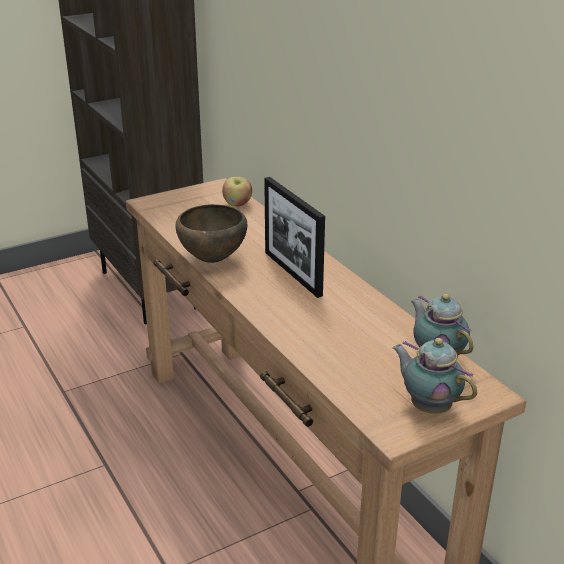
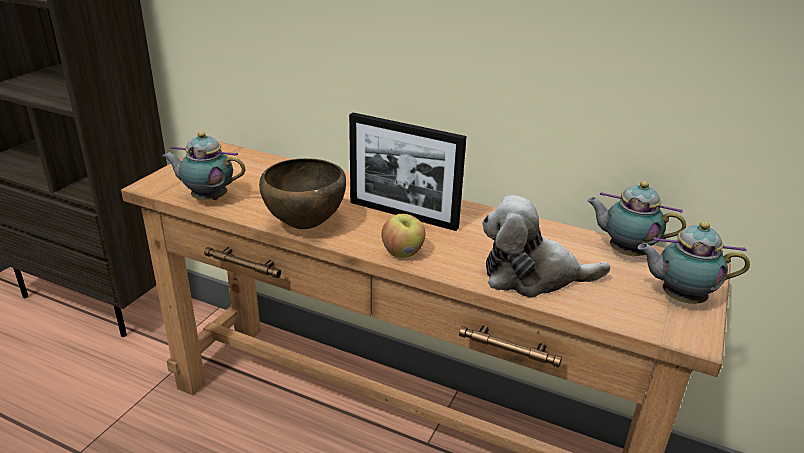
camera: 35 degrees left, 0 degrees up
(171, 221) = (207, 198): none -> teapot
(237, 204) = (260, 163): apple -> apple (403, 253)
(330, 349) = (532, 276): none -> plush toy

